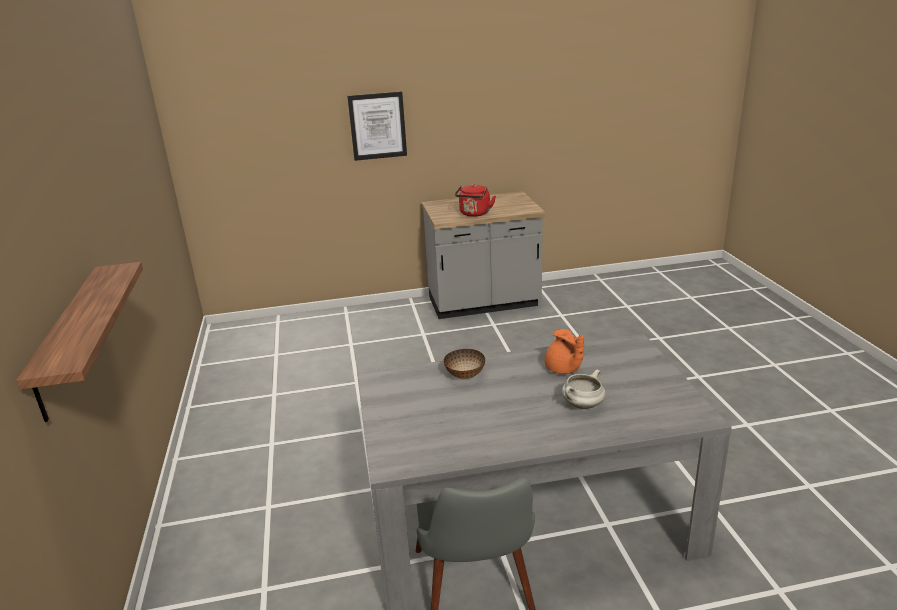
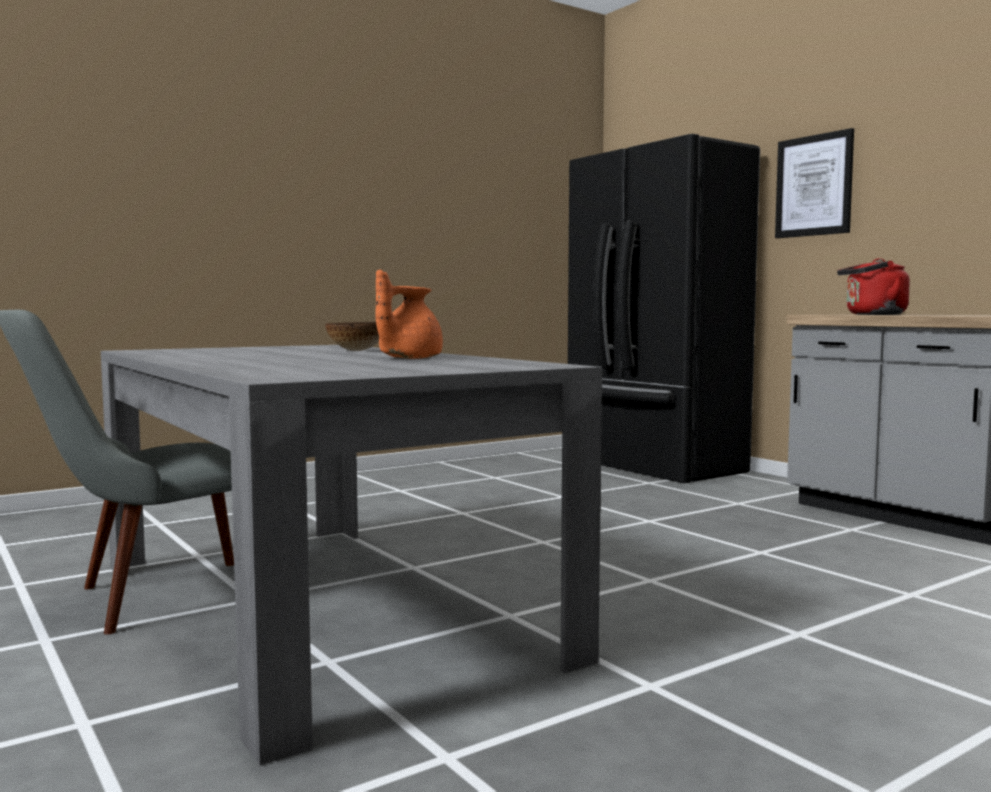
camera: 65 degrees right, 20 degrees down
(69, 339) = (176, 225): shelf -> none
(306, 330) = (649, 466): none -> black fridge
(582, 405) = (295, 362): white cooking pot -> none

